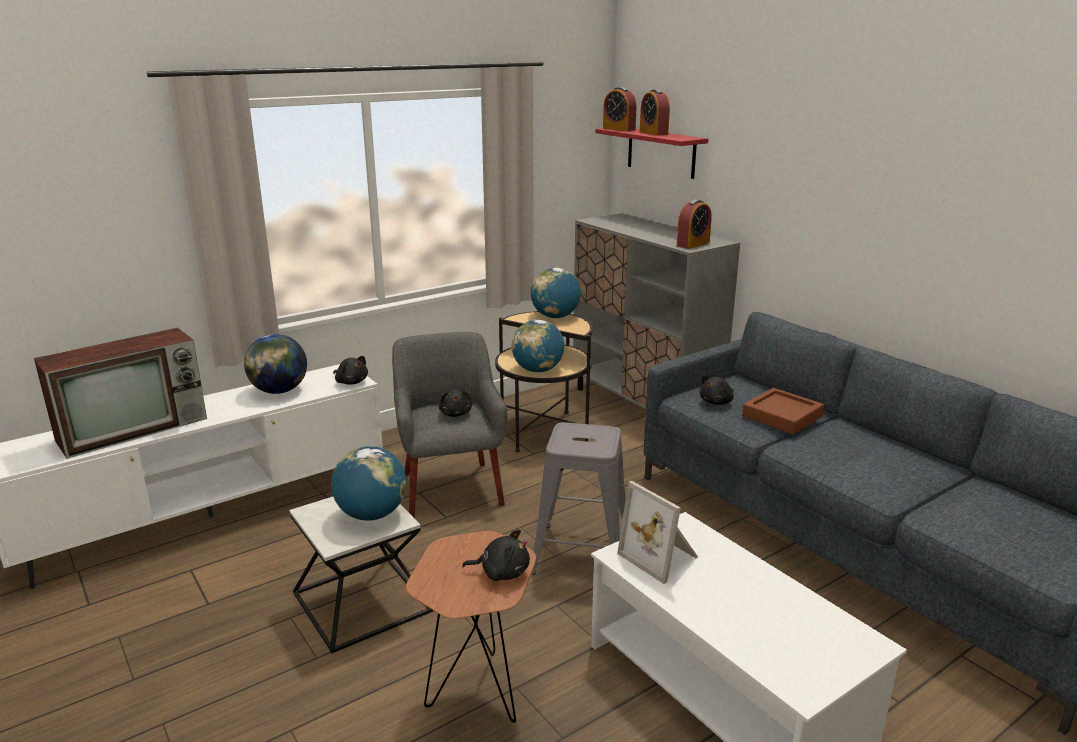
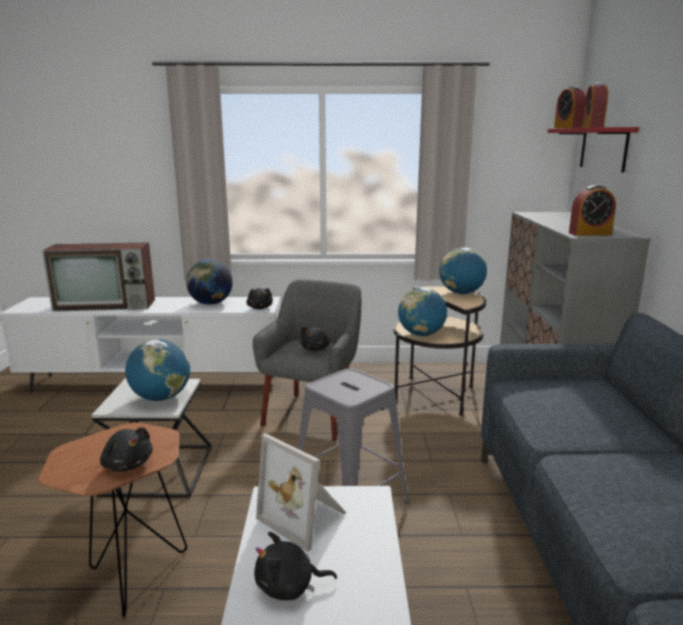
camera: 35 degrees right, 5 degrees down
(661, 556) = (305, 516): picture frame -> picture frame turned 45 degrees counterclockwise
(717, 402) = (544, 396): black plush toy -> black plush toy (289, 587)
(782, 416) = (603, 429): brown tray -> none

